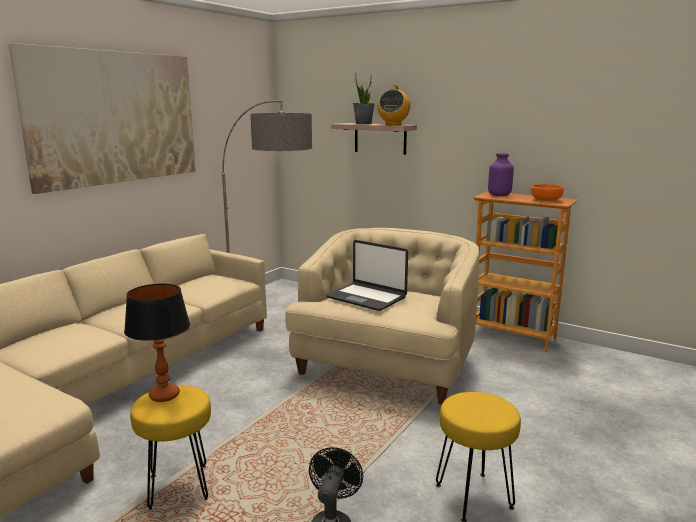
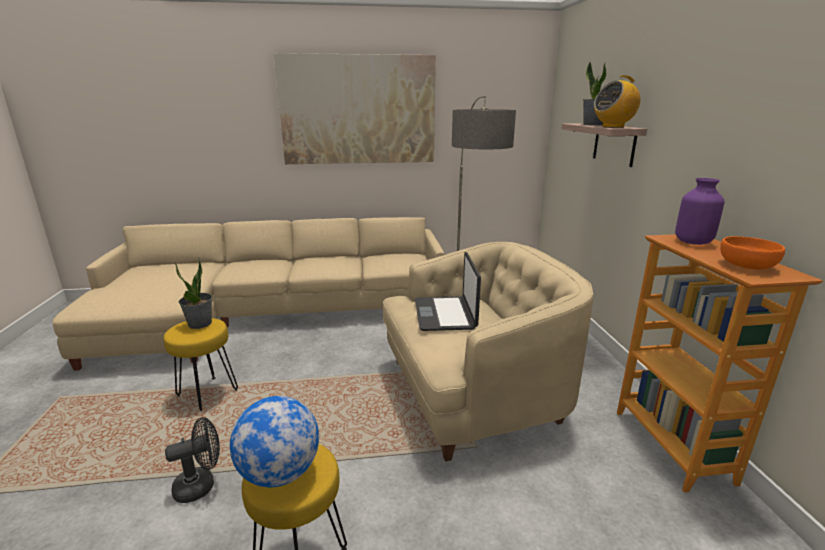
camera: 50 degrees right, 5 degrees up
(164, 396) = (200, 323): table lamp -> potted plant
(480, 412) = (280, 473): none -> globe

